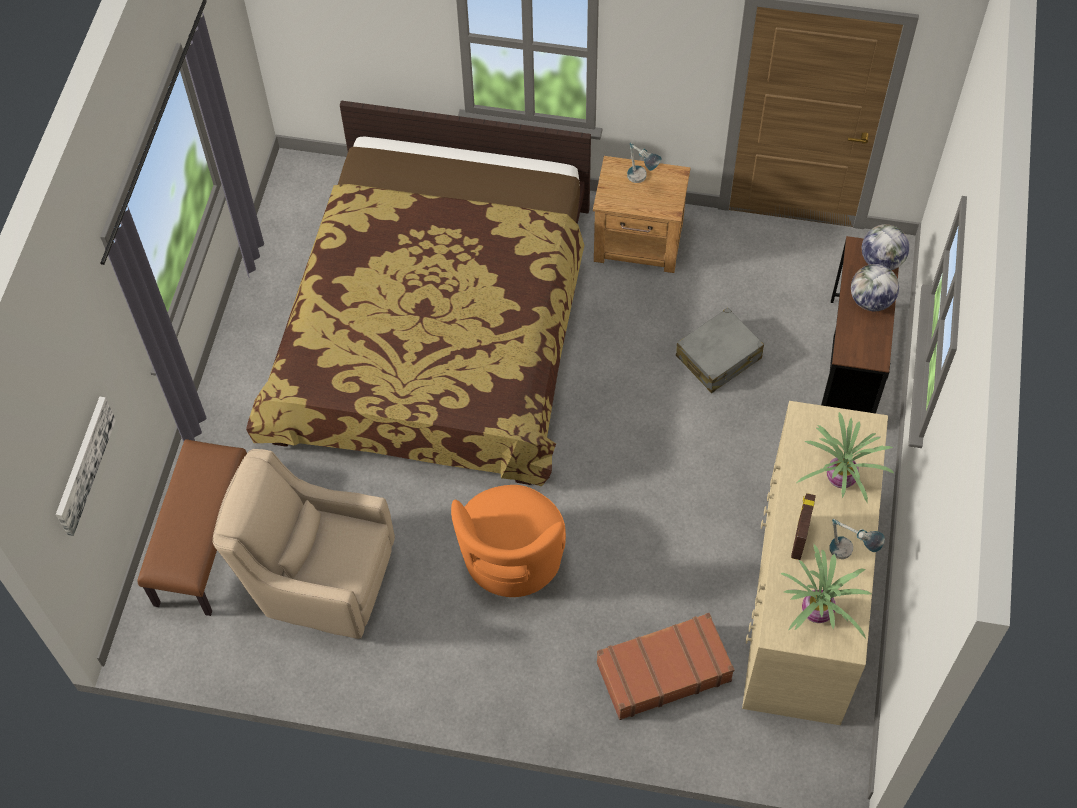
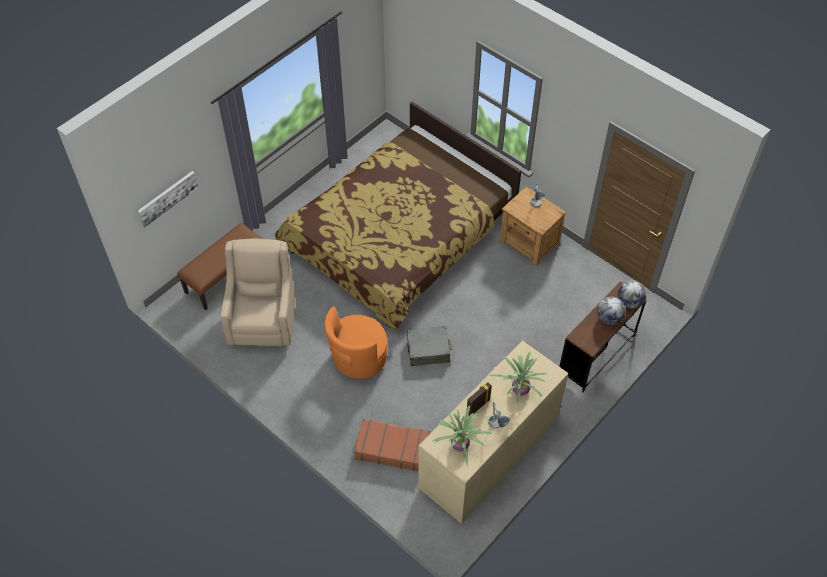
camera: 30 degrees right, 5 degrees down
(317, 579) = (263, 319): beige armchair -> beige armchair turned 45 degrees clockwise
(719, 357) = (529, 317): grey suitcase -> grey suitcase (428, 350)

